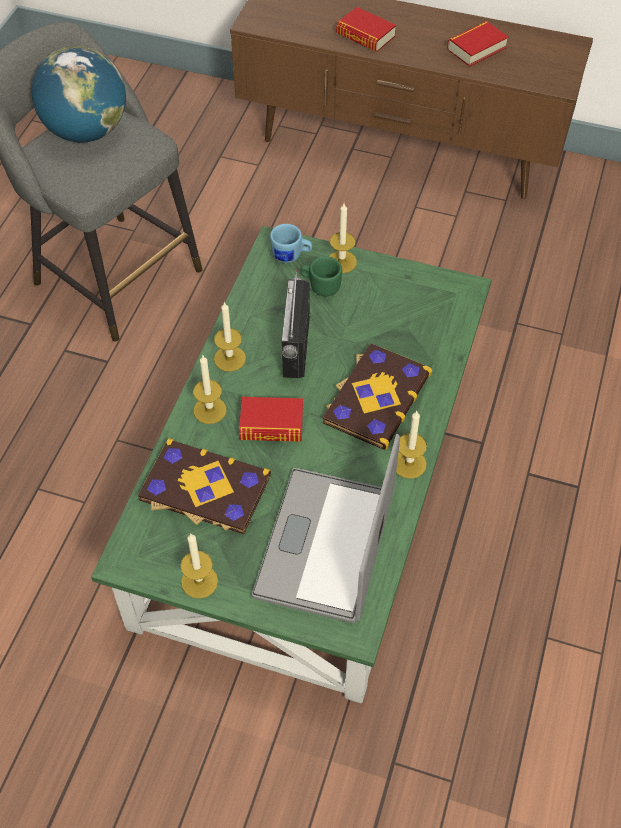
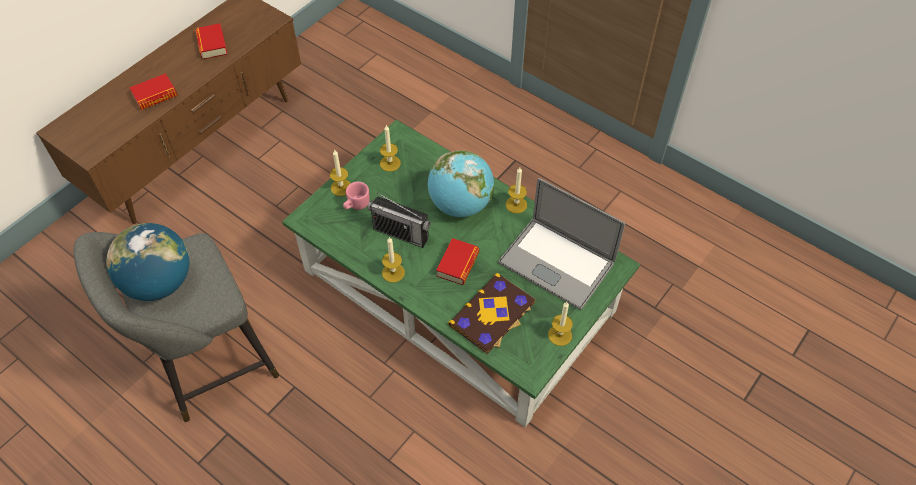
camera: 70 degrees left, 0 degrees up
(210, 410) = (431, 295): candle -> candle (390, 163)
(291, 256) = (320, 213): blue mug -> none
(320, 286) = (356, 205): green mug -> pink mug
(375, 397) = (460, 205): book -> globe

